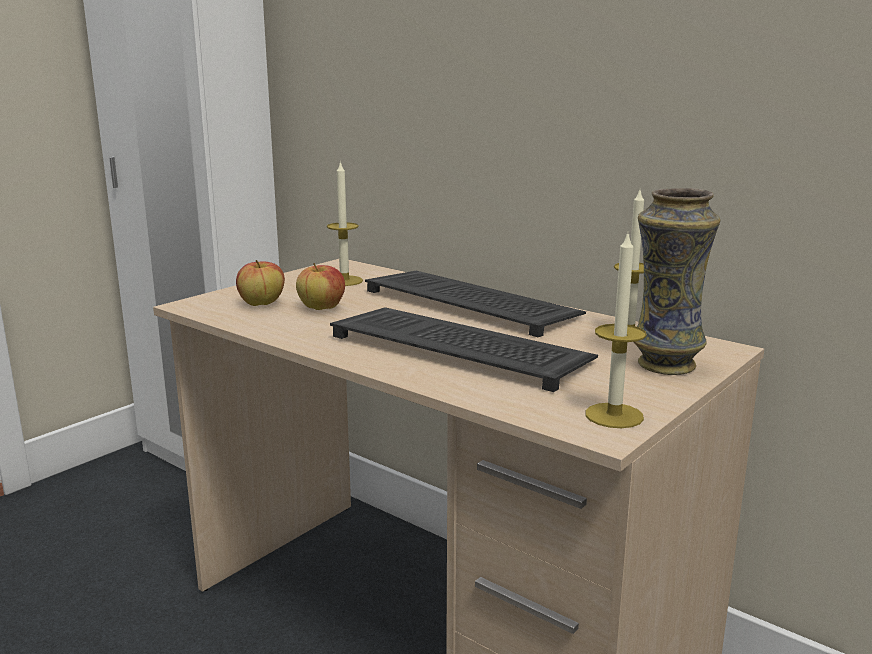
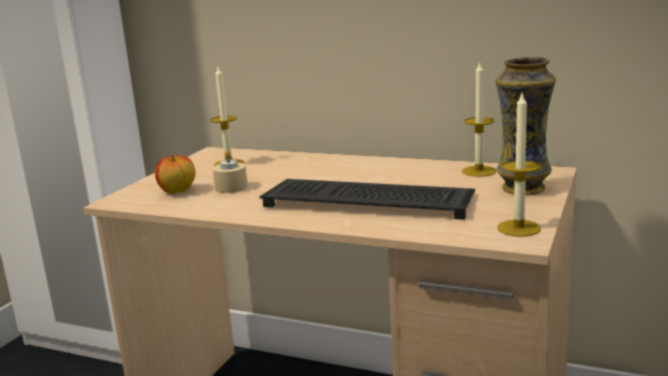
camera: 15 degrees left, 0 degrees up
(321, 308) = (231, 187): apple -> beige candle
(473, 304) = (348, 167): keyboard -> none

